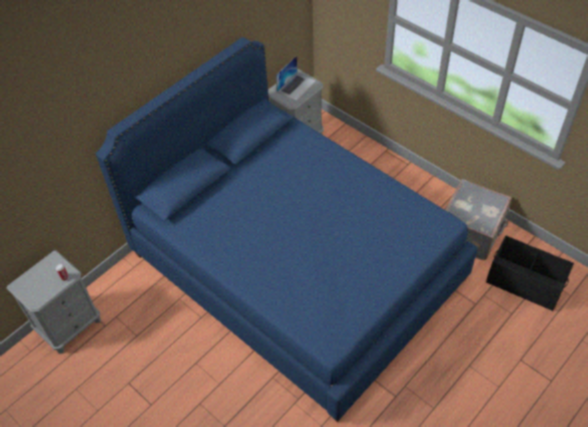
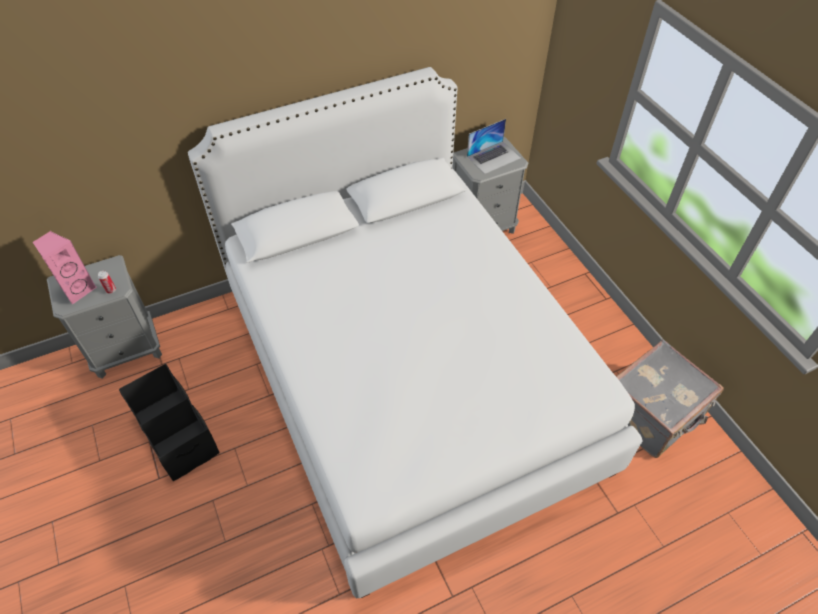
camera: 20 degrees right, 0 degrees up
(38, 286) = (77, 289): none -> pink speaker
(296, 267) = (408, 377): blue bed -> white bed
(524, 282) = (700, 510): black storage box -> black storage box (177, 433)

